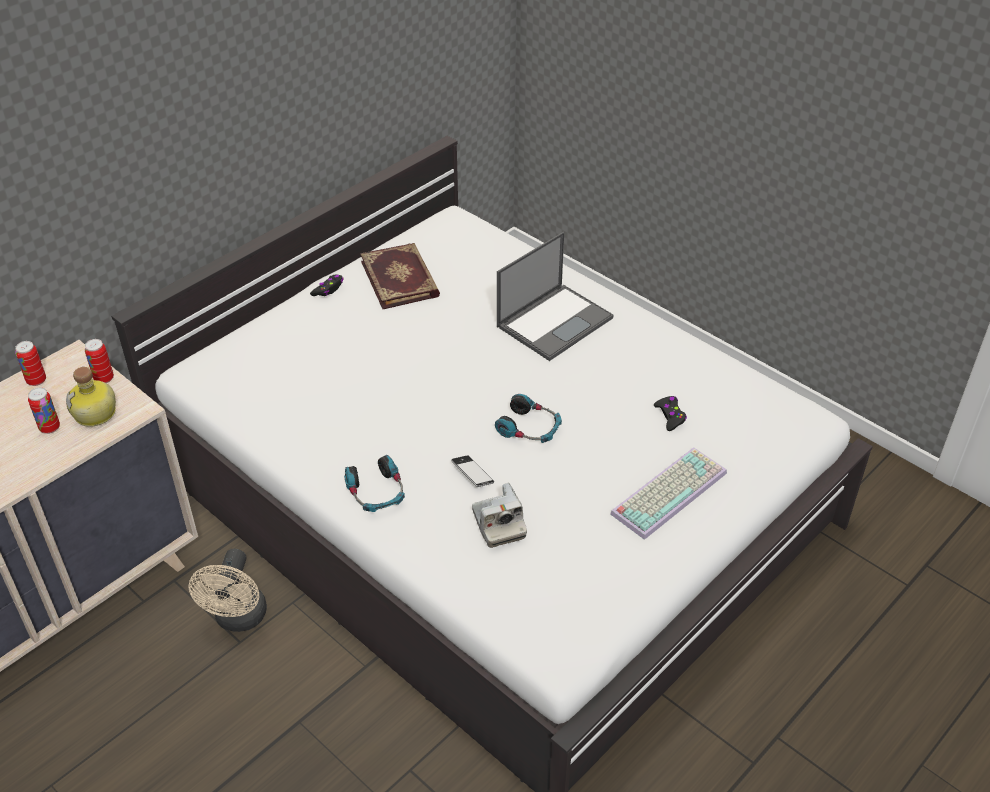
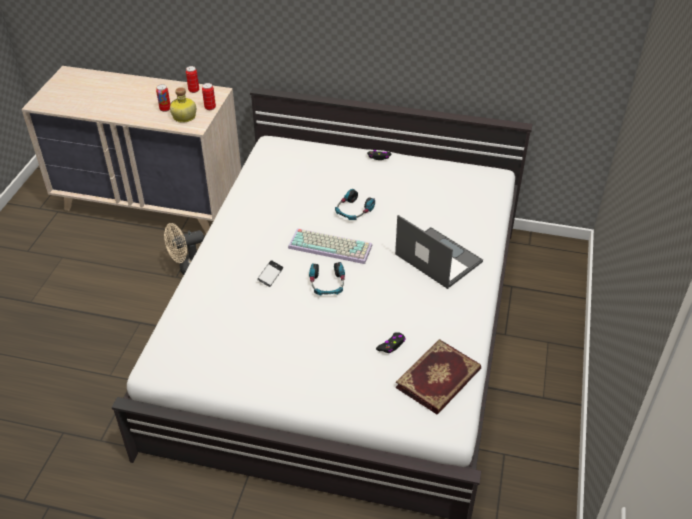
camera: 60 degrees right, 0 degrees up
(376, 492) = (230, 245): headphones -> headphones (353, 211)
(401, 278) = (415, 179): book -> book (439, 379)
(498, 524) = (237, 301): camera -> none
(555, 321) = (437, 258): laptop -> laptop turned 150 degrees counterclockwise
(668, 491) = (319, 368): keyboard -> keyboard (331, 246)

